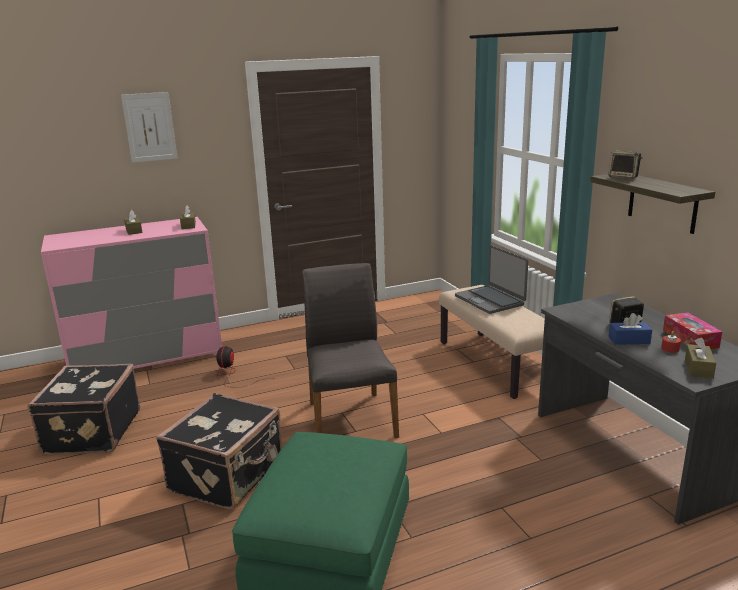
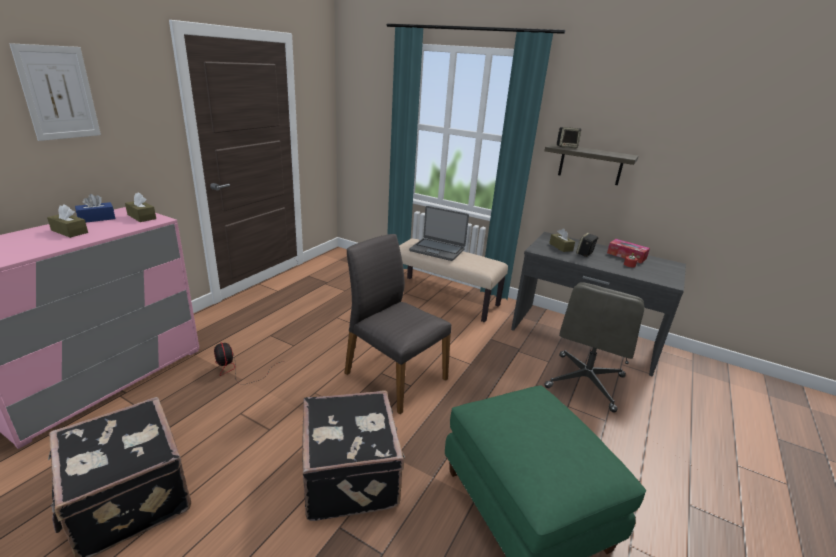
camera: 40 degrees left, 5 degrees up
(560, 495) = (585, 382): none -> grey office chair
(629, 340) = (603, 263): blue tissue box -> blue tissue box (97, 218)
(698, 368) = (660, 274): brown tissue box -> brown tissue box (560, 247)

